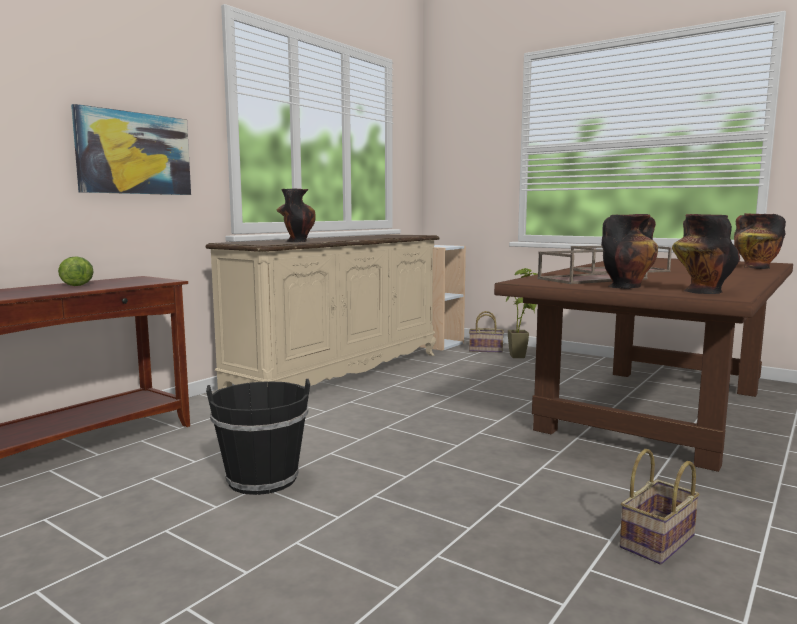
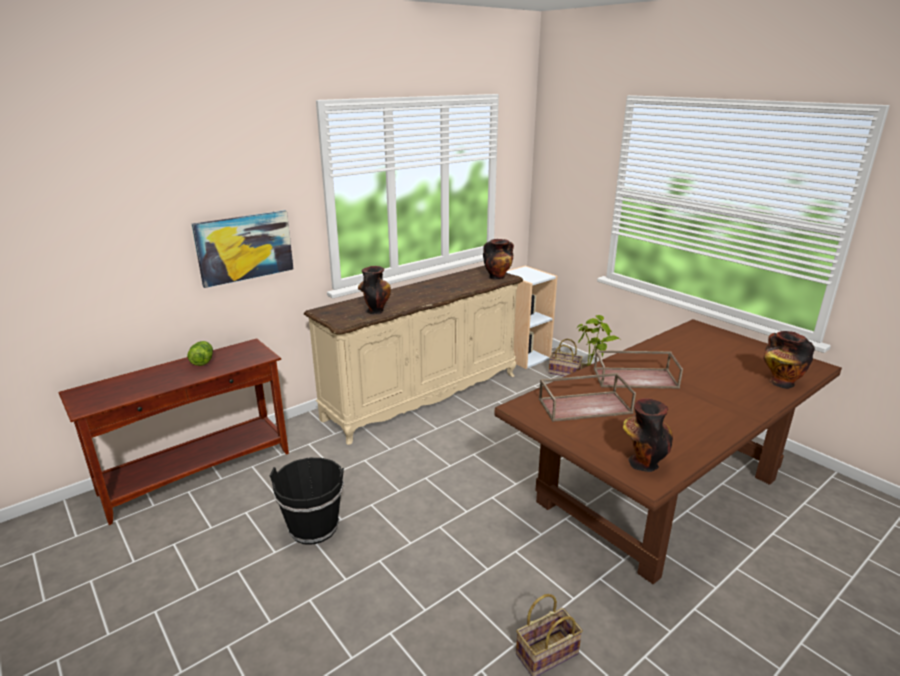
camera: 15 degrees right, 15 degrees up
(625, 286) = (591, 437): vase -> vase (497, 277)

